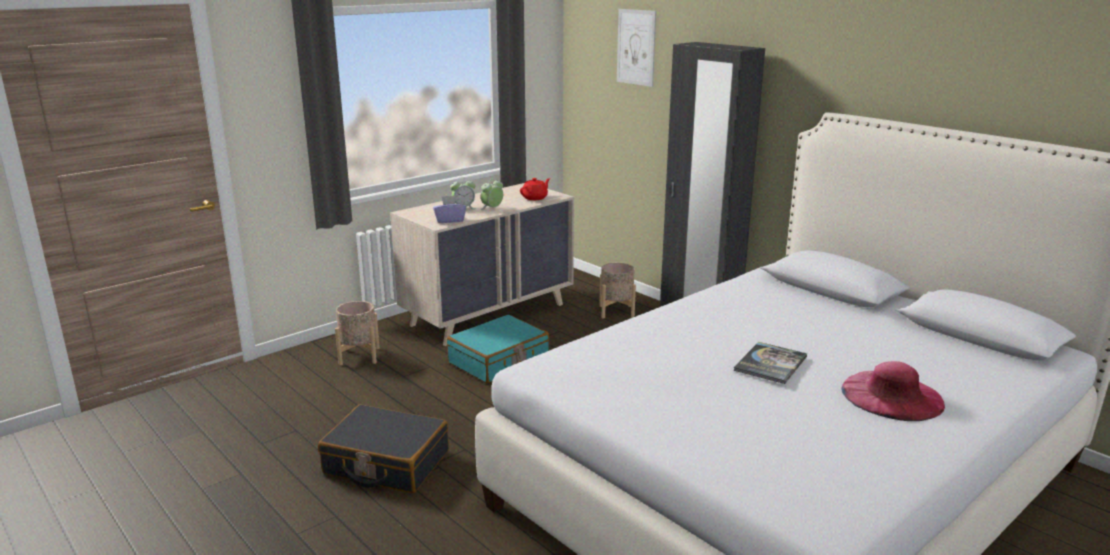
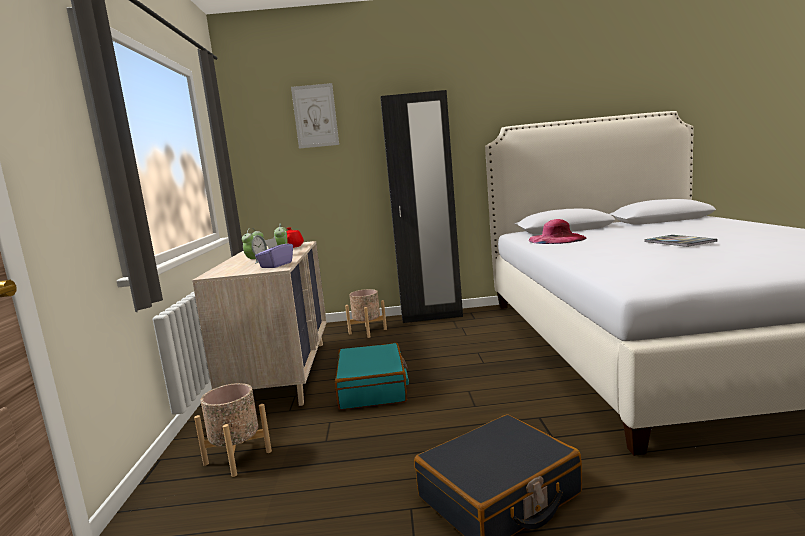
camera: 50 degrees left, 10 degrees down
(892, 395) = (741, 232): pink hat -> pink hat (557, 239)

